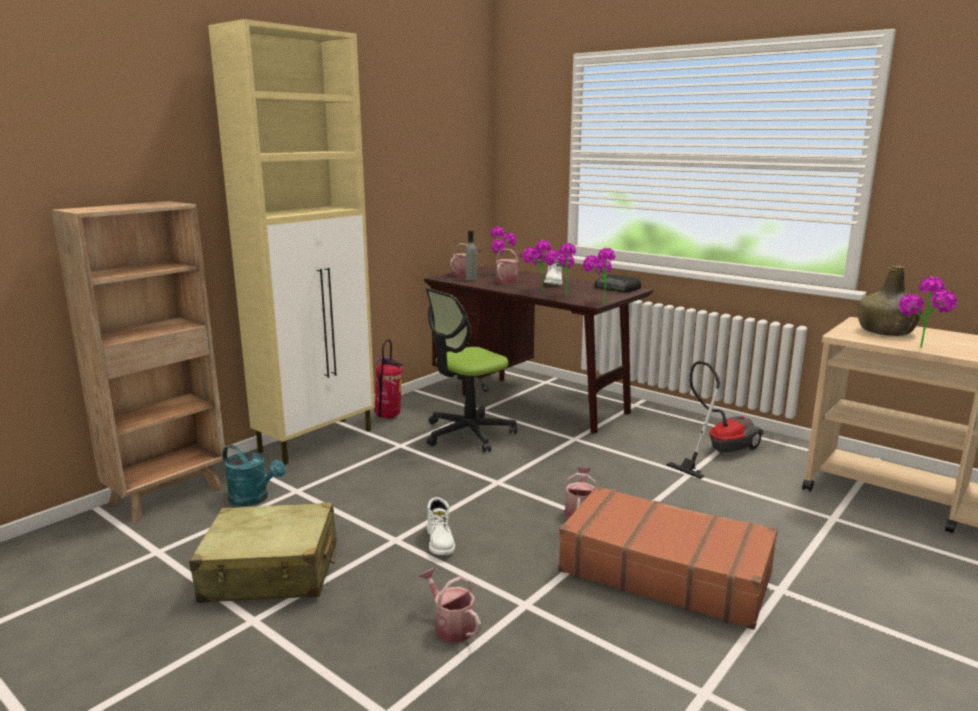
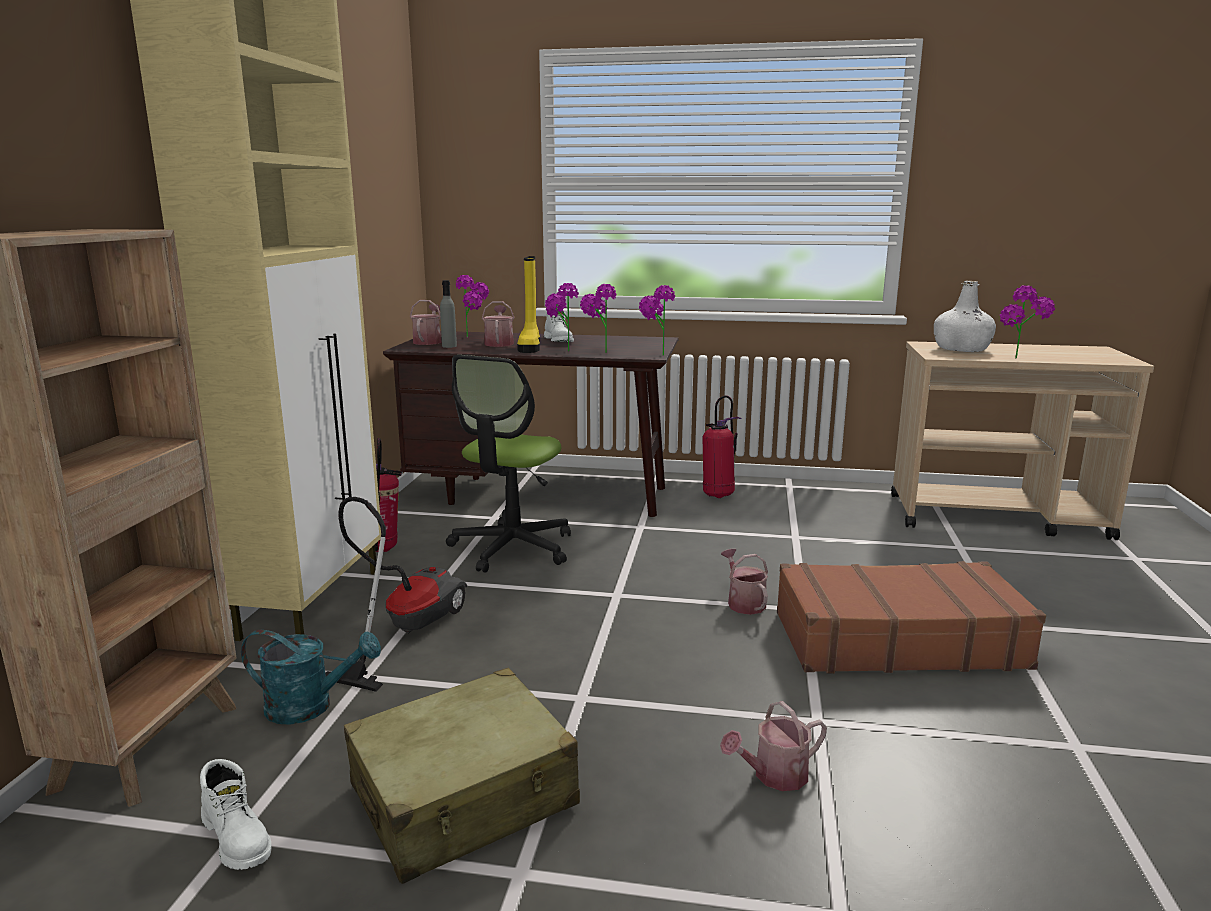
camera: 30 degrees left, 0 degrees up
(440, 541) = (638, 682): white boot -> white boot (238, 838)
(451, 626) = (774, 776): watering can -> watering can turned 45 degrees counterclockwise
(522, 286) = (530, 347): none -> yellow boot
(617, 288) = (640, 339): radio -> none
(668, 427) = (718, 495): none -> fire extinguisher
(718, 451) = (792, 508): vacuum cleaner -> vacuum cleaner (404, 630)
(886, 331) = (962, 349): green bottle -> white bottle

